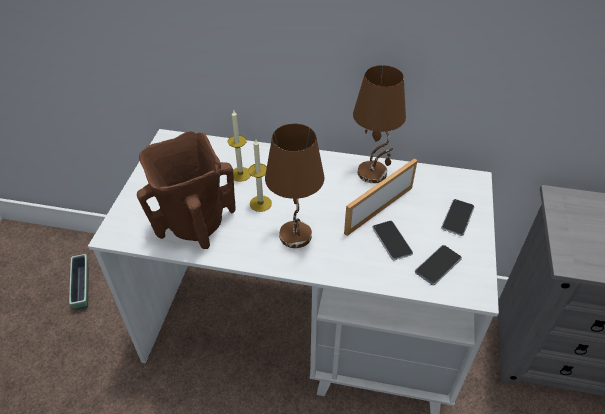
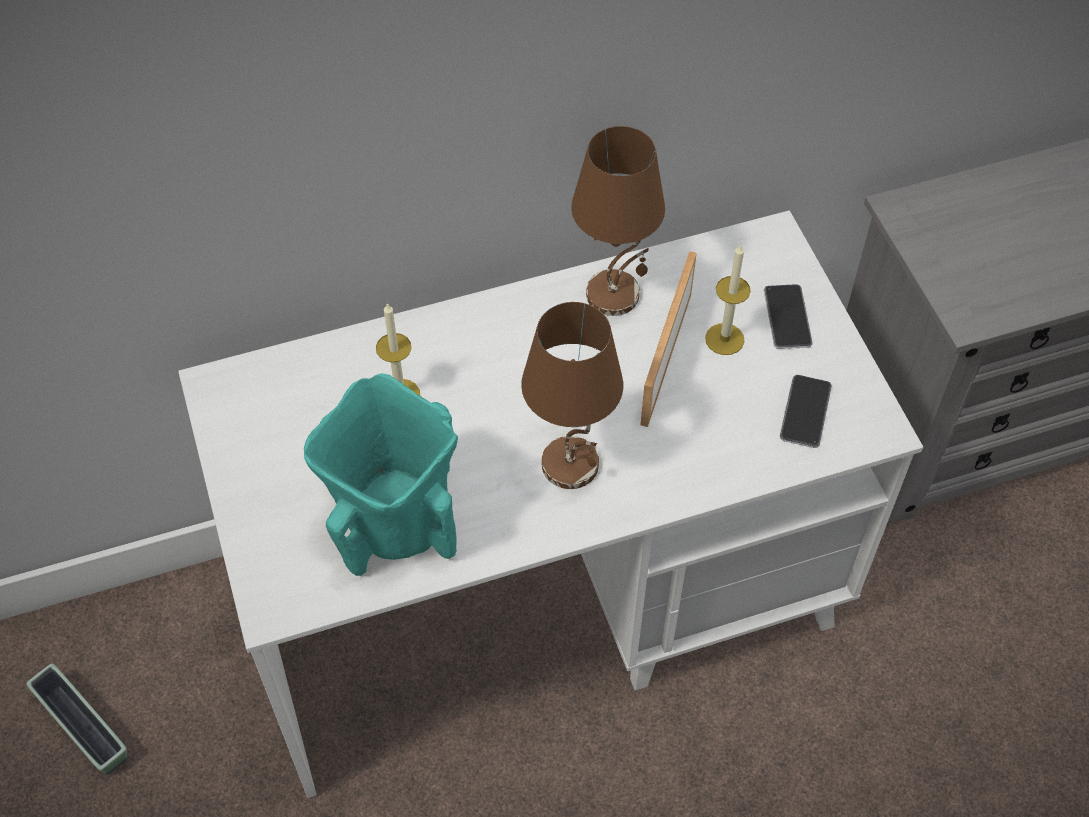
camera: 30 degrees left, 10 degrees up
(193, 225) = (395, 525): brown vase -> turquoise vase
(260, 203) = (474, 434): candle -> candle (724, 339)
(392, 241) = (718, 403): phone -> none

